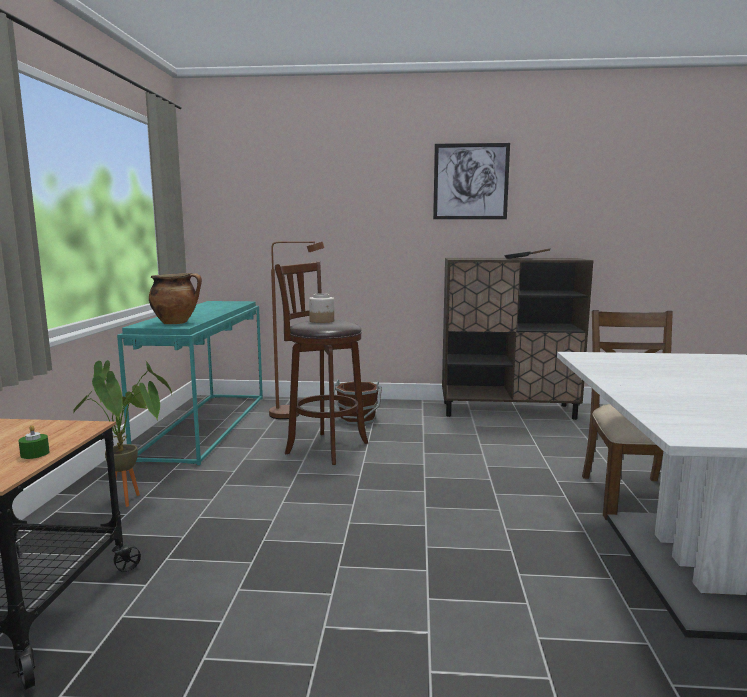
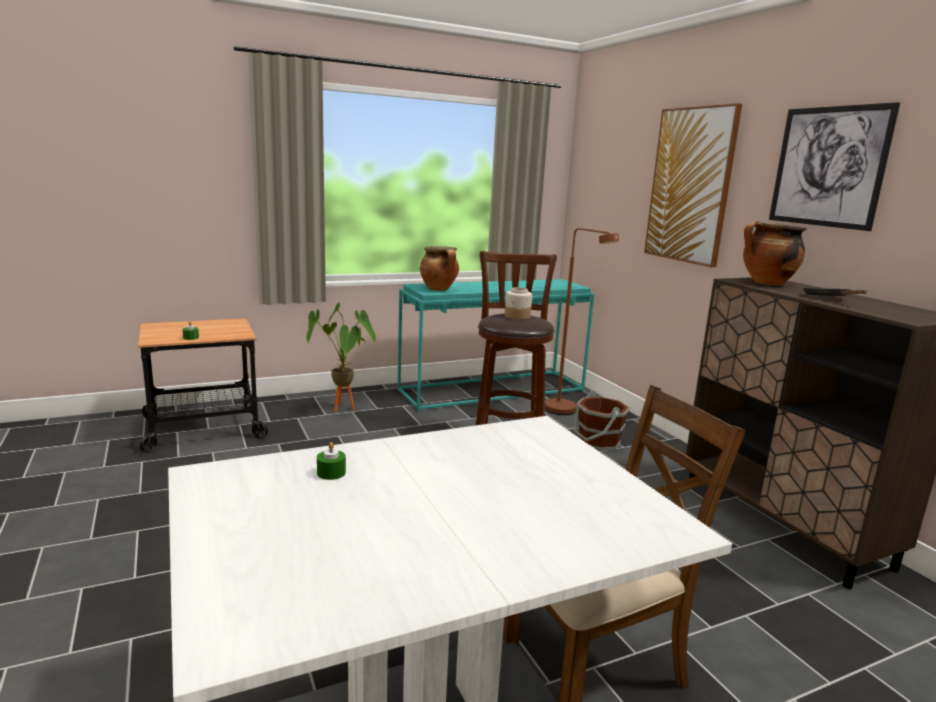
camera: 60 degrees right, 5 degrees up
(353, 200) = (690, 185): none -> picture
(470, 258) = (767, 283): none -> cooking pot
(673, 401) = (331, 473): none -> green candle

